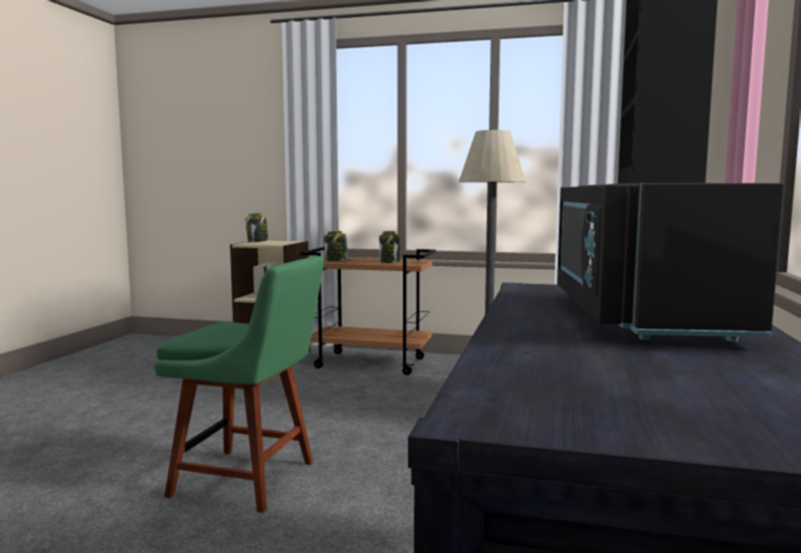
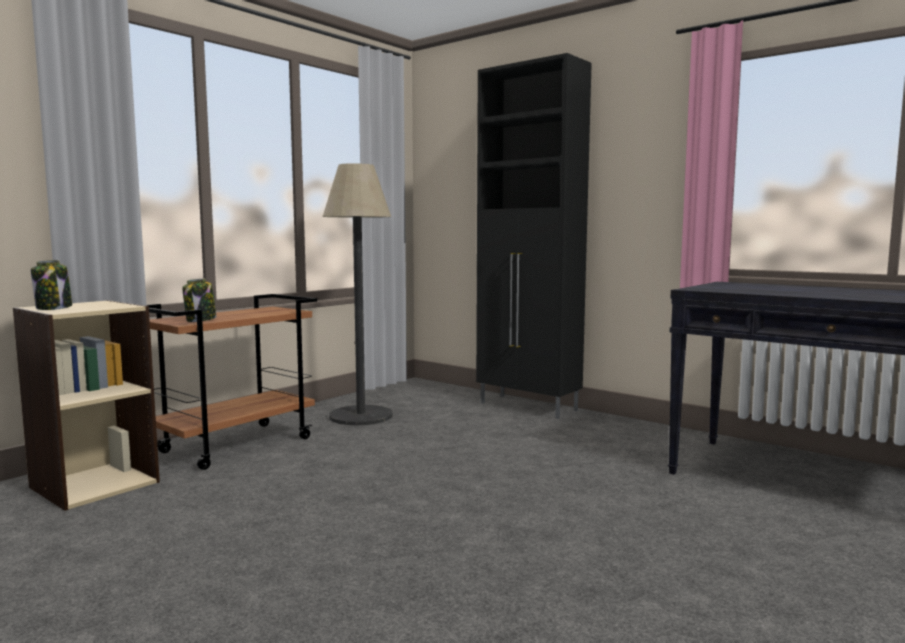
camera: 65 degrees left, 0 degrees up
(250, 480) = (514, 540): green chair -> none
(390, 262) = (257, 312): jar -> none
(637, 316) = (805, 290): black microwave -> none

